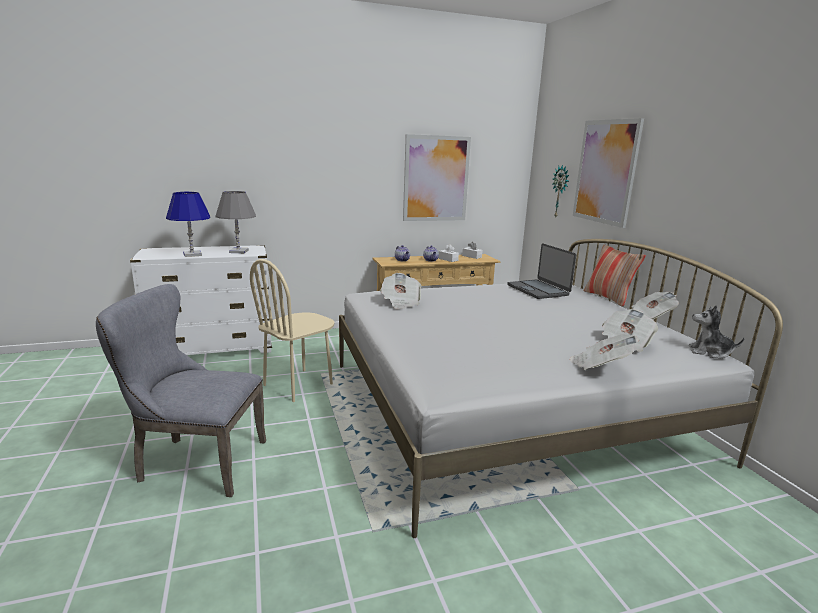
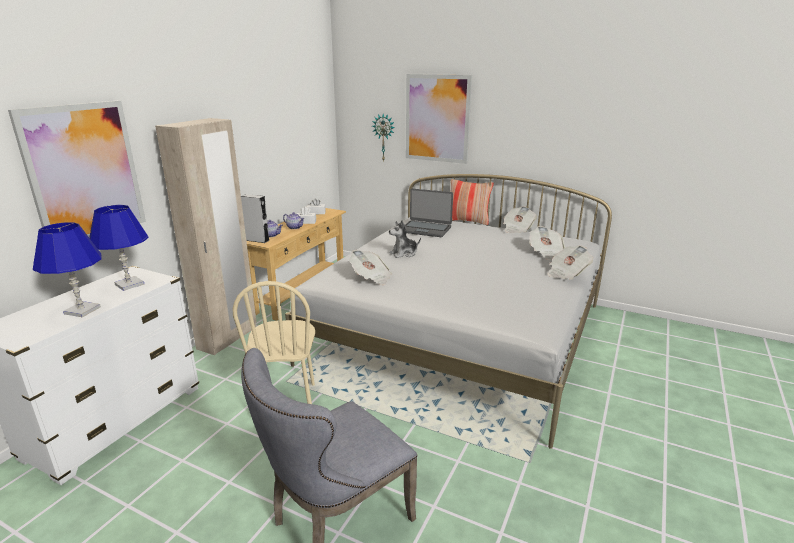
camera: 45 degrees left, 5 degrees up
(238, 251) = (129, 284): grey table lamp -> blue table lamp
(336, 334) = (228, 338): none -> beige wardrobe
(386, 260) = (257, 240): none -> grey speaker
(436, 179) = (274, 141): picture -> picture (84, 173)
(709, 352) = (578, 241): plush toy -> plush toy (404, 253)

